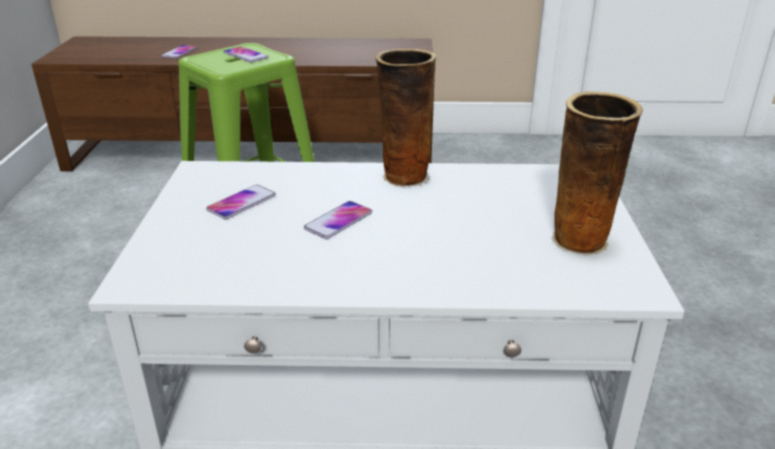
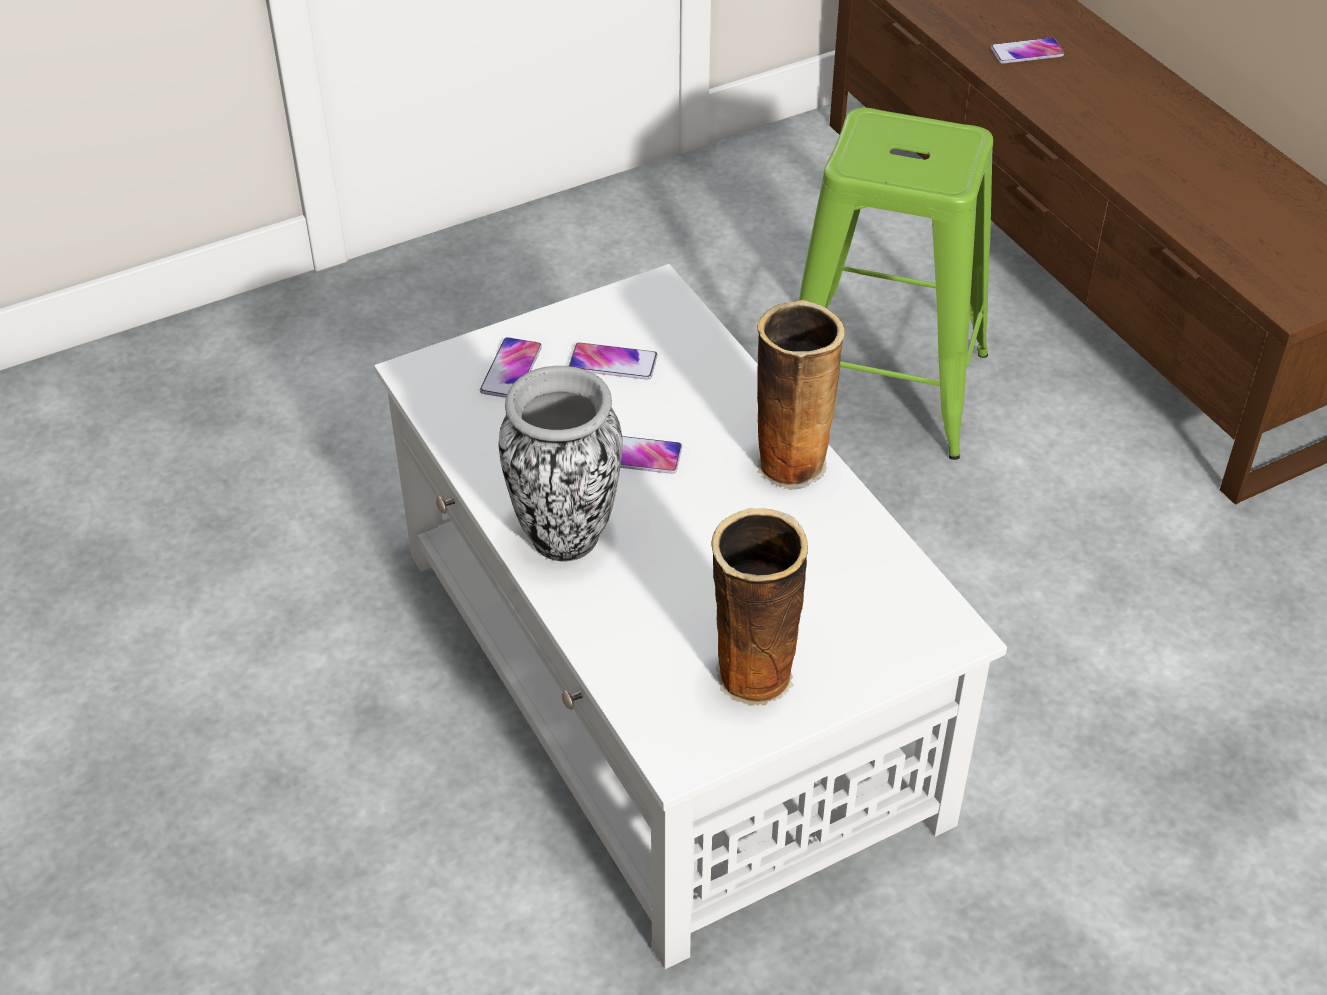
camera: 60 degrees right, 15 degrees up
(245, 55) = (927, 154): phone -> phone (511, 370)
(386, 271) = (564, 535): none -> vase

